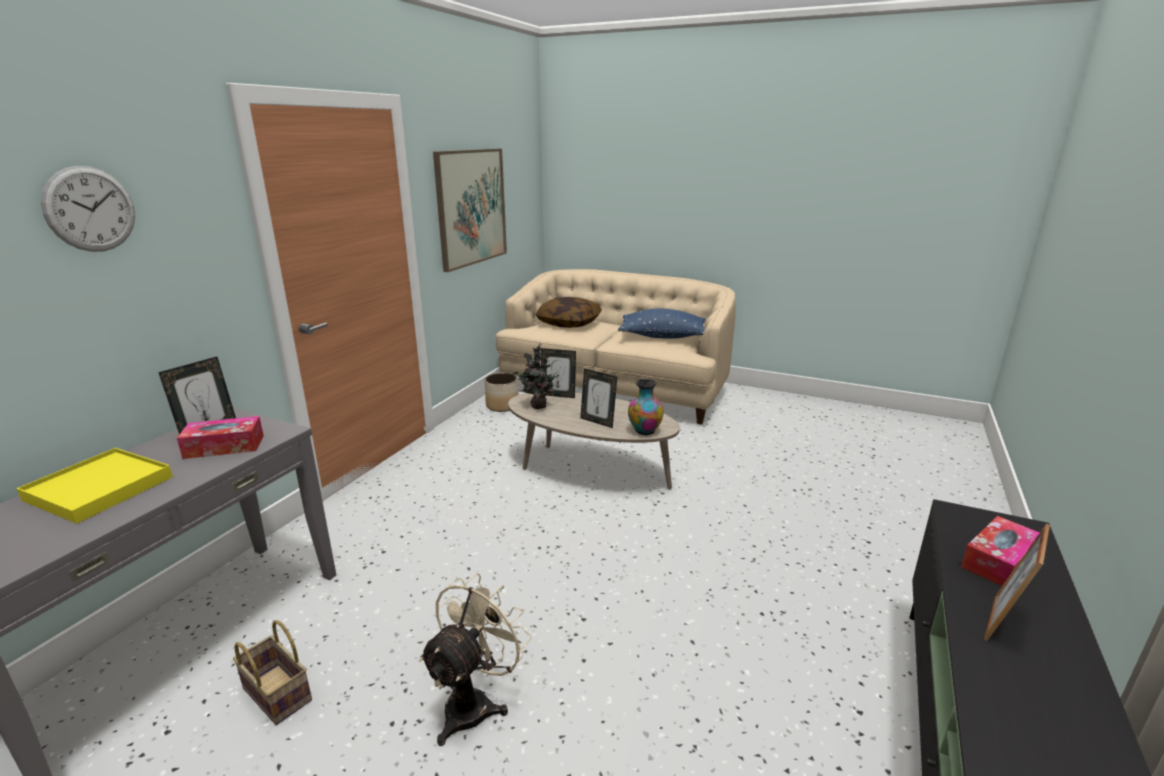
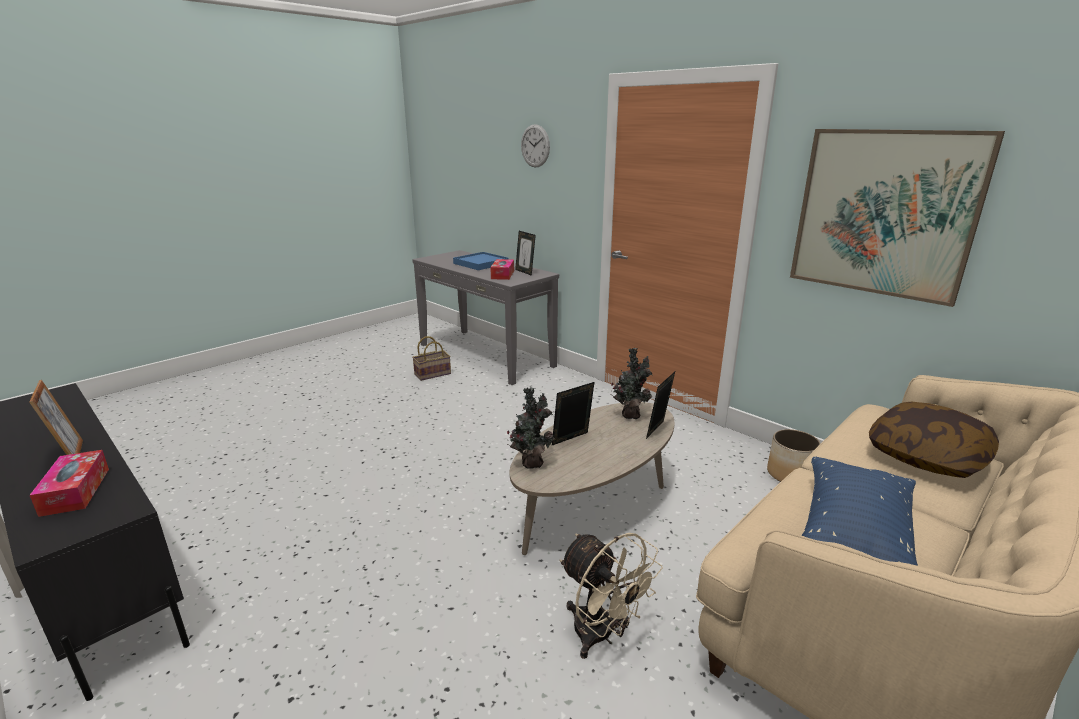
camera: 110 degrees right, 0 degrees up
(99, 488) = (481, 263): yellow tray -> blue tray
(475, 703) = (372, 415): beige fan -> beige fan (601, 636)
(644, 431) = (531, 462): vase -> potted plant

